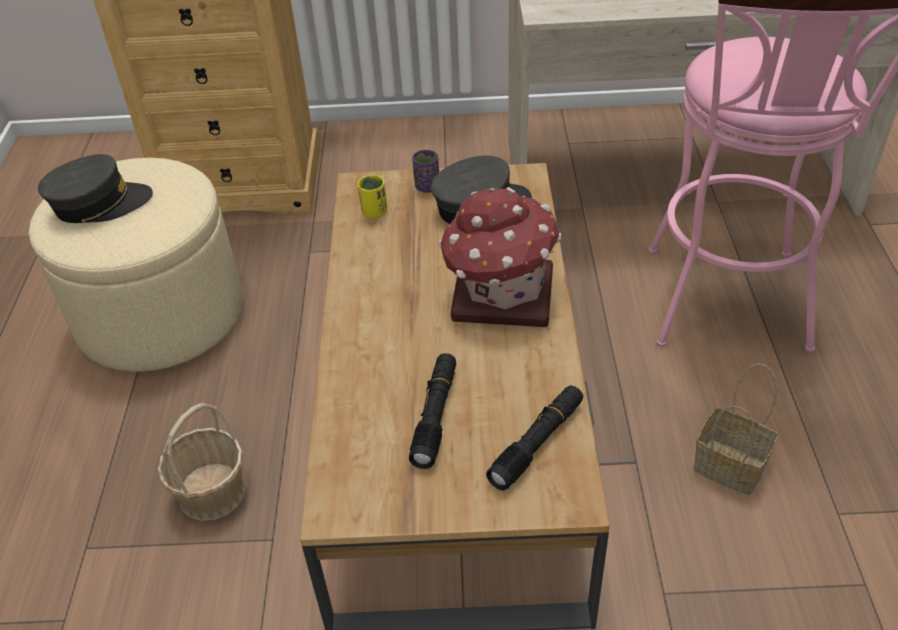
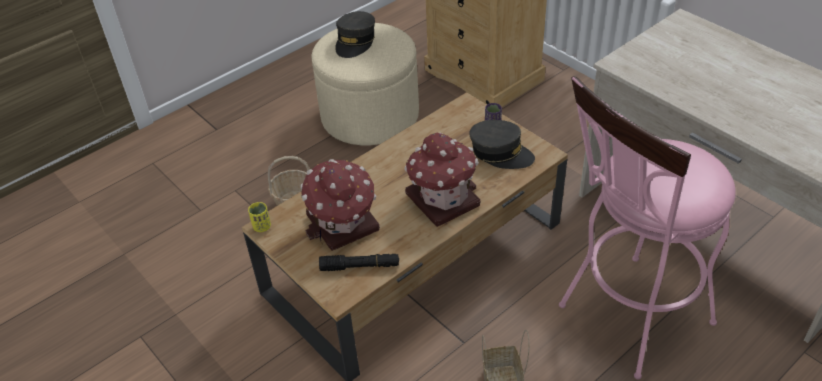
camera: 50 degrees right, 0 degrees up
(99, 204) = (355, 42): grey cap -> grey cap turned 75 degrees clockwise
(374, 213) = (451, 122): yellow cup -> yellow cup (262, 227)
(435, 416) = (343, 224): black flashlight -> toy house

